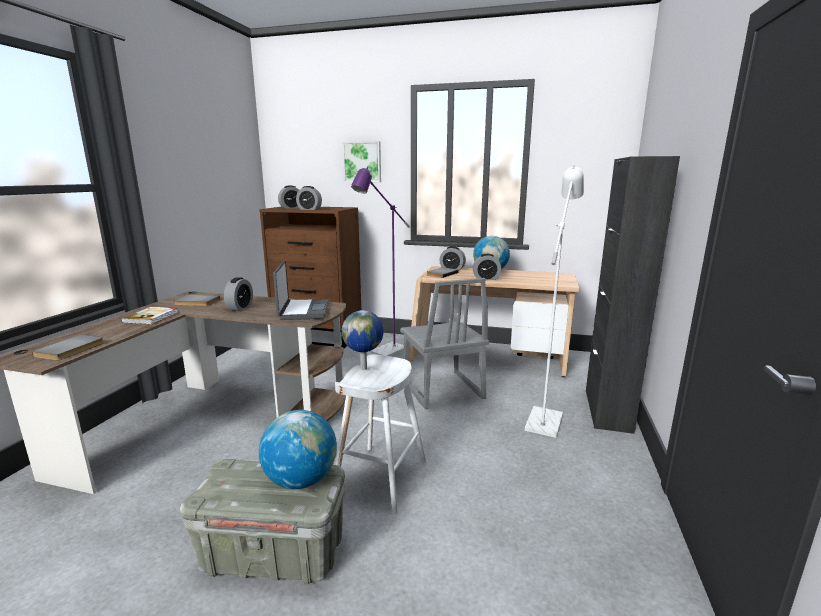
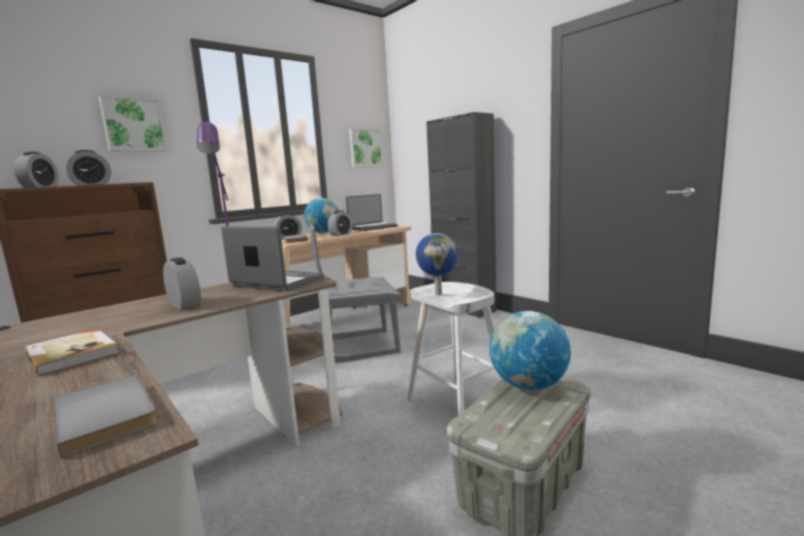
camera: 55 degrees left, 5 degrees down
(196, 302) = (78, 326): grey book -> none
(441, 390) = (359, 346): grey chair -> grey chair turned 150 degrees clockwise
(542, 278) = (372, 227): none -> laptop
(545, 418) = (450, 326): white floor lamp -> none
(588, 181) = (365, 148): none -> picture

